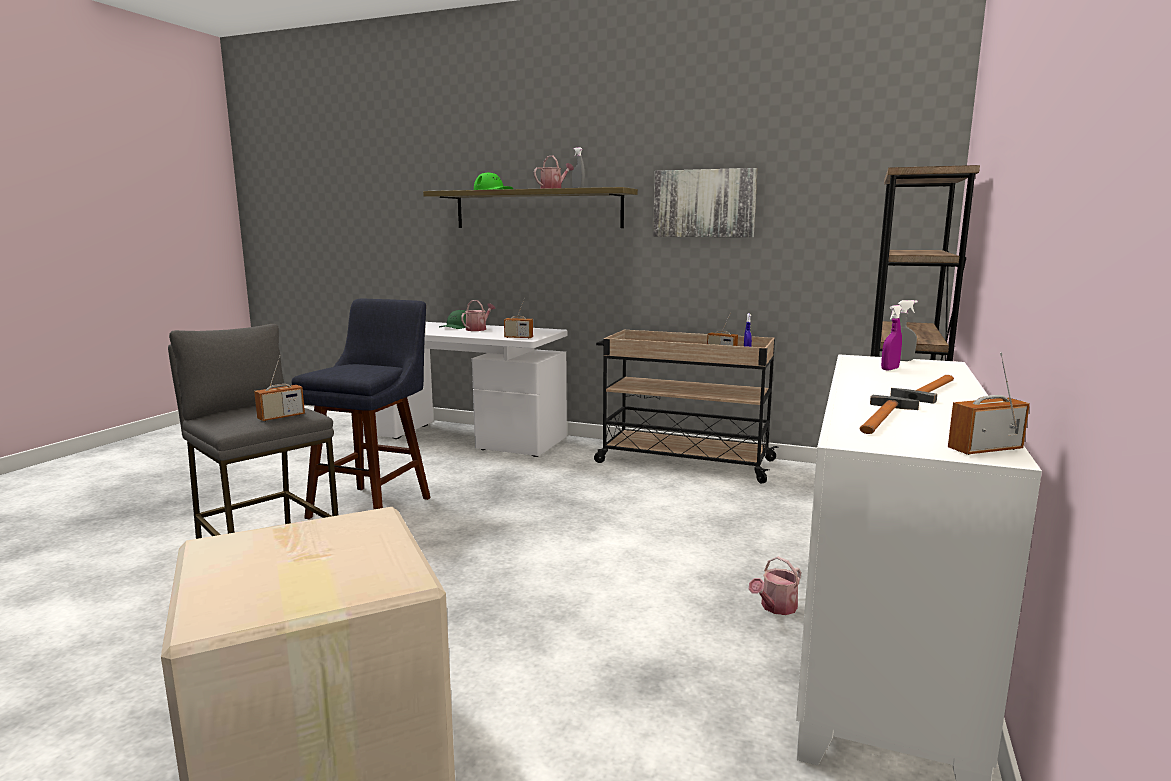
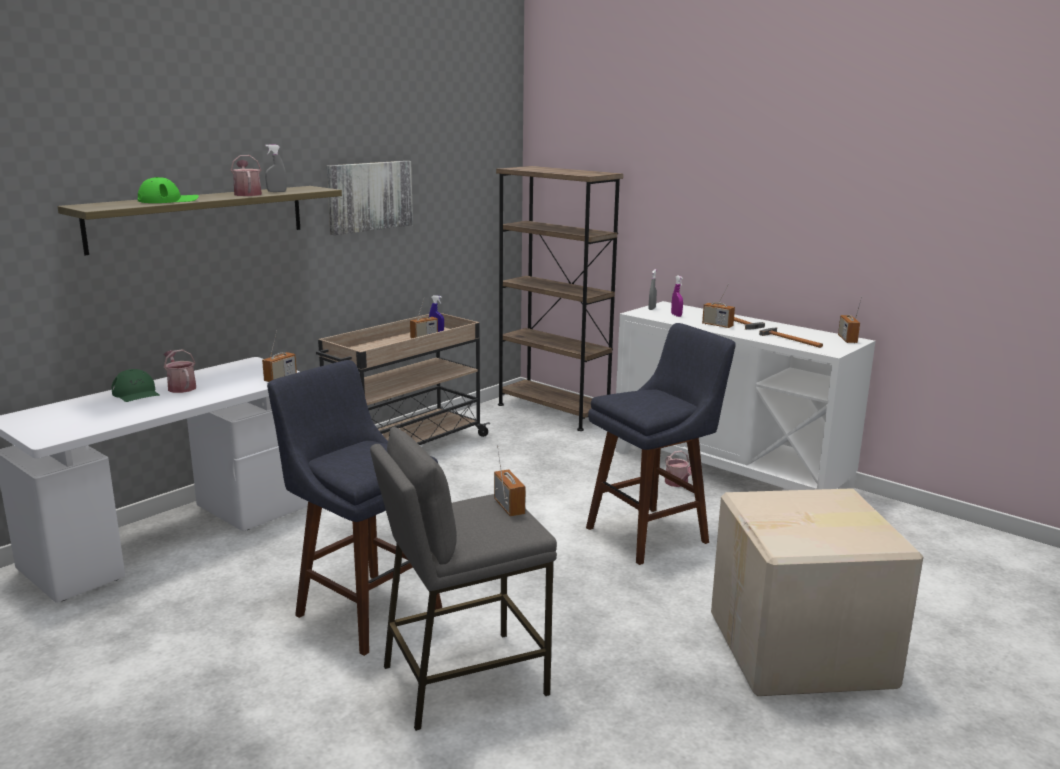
camera: 70 degrees left, 5 degrees up
(603, 608) = (653, 533): none -> blue stool
(879, 385) = (717, 325): none -> radio

